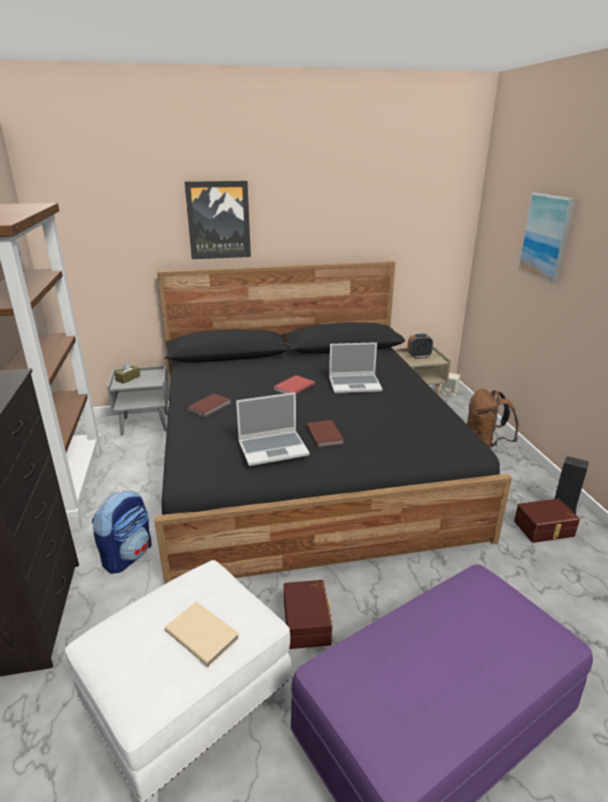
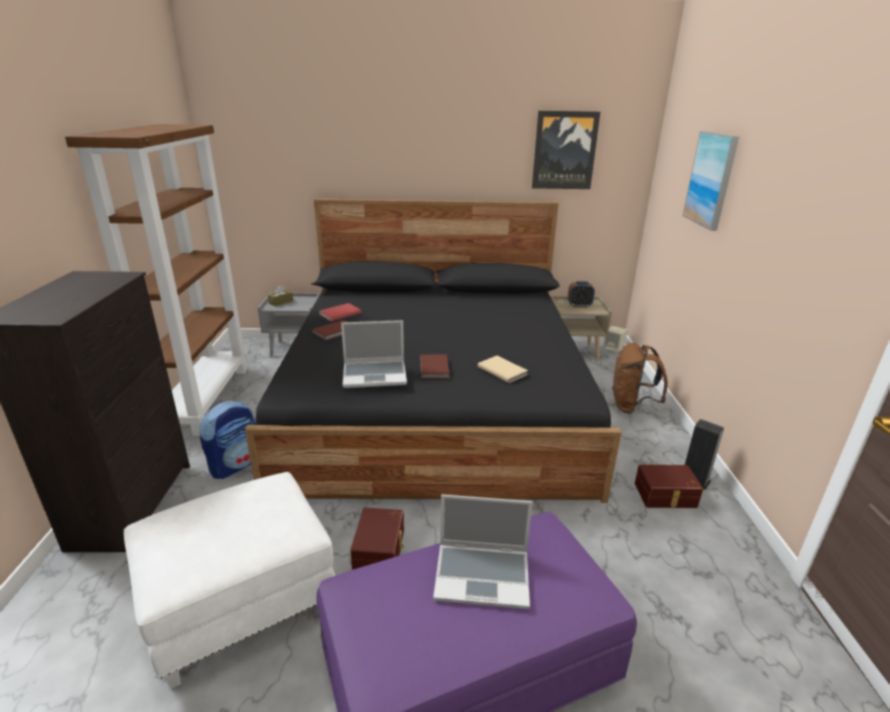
camera: 10 degrees right, 0 degrees up
(202, 633) = (243, 533): beige book -> beige book (502, 370)
(218, 220) = (377, 151): picture -> picture (564, 150)
(293, 387) = (425, 321): red book -> red book (339, 313)
(355, 384) = (489, 324): laptop -> laptop (483, 575)

